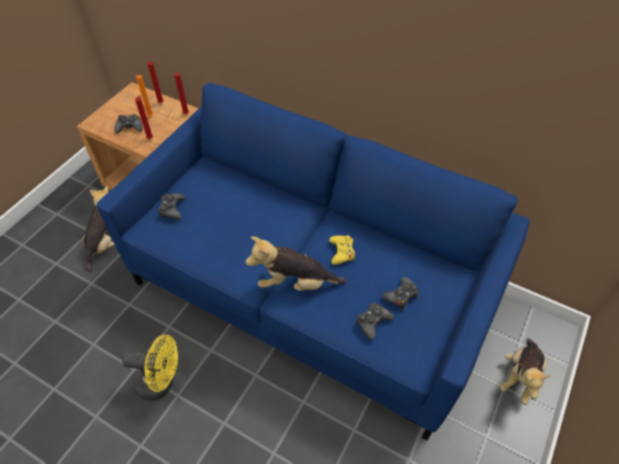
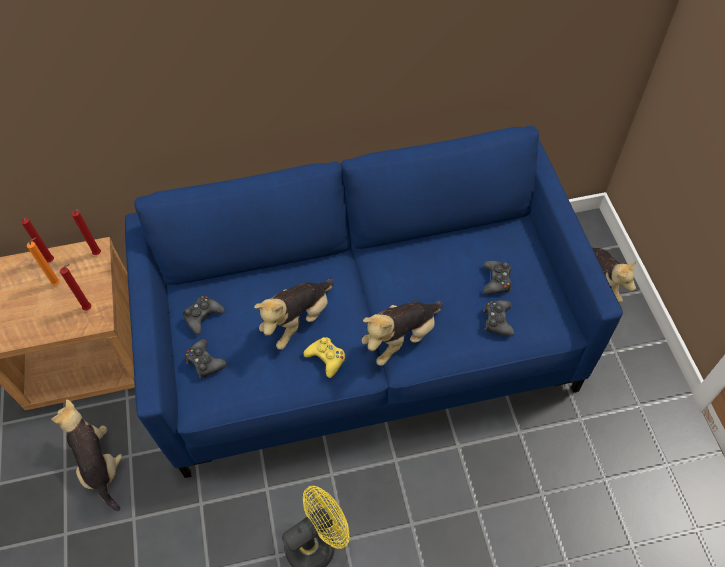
camera: 40 degrees left, 5 degrees up
(130, 127) = (47, 313): black game controller -> black game controller (203, 316)
(247, 225) = (298, 321): none -> plush toy
(342, 252) = (411, 280): yellow game controller -> yellow game controller (326, 358)

